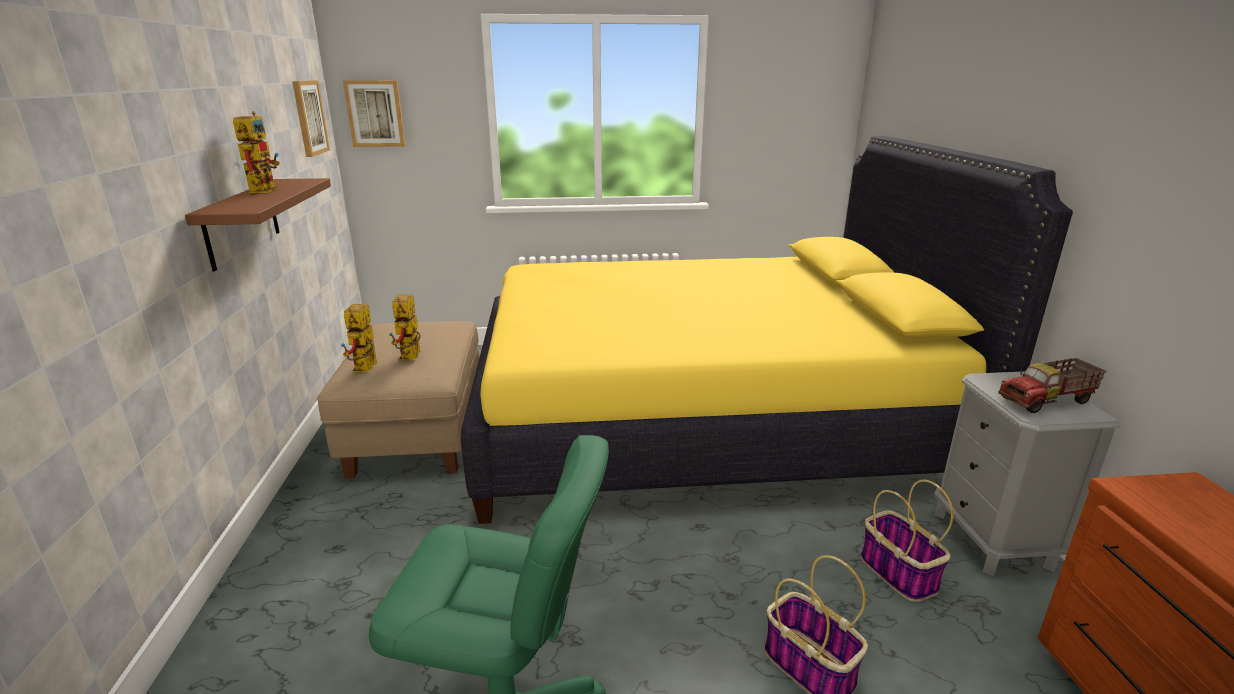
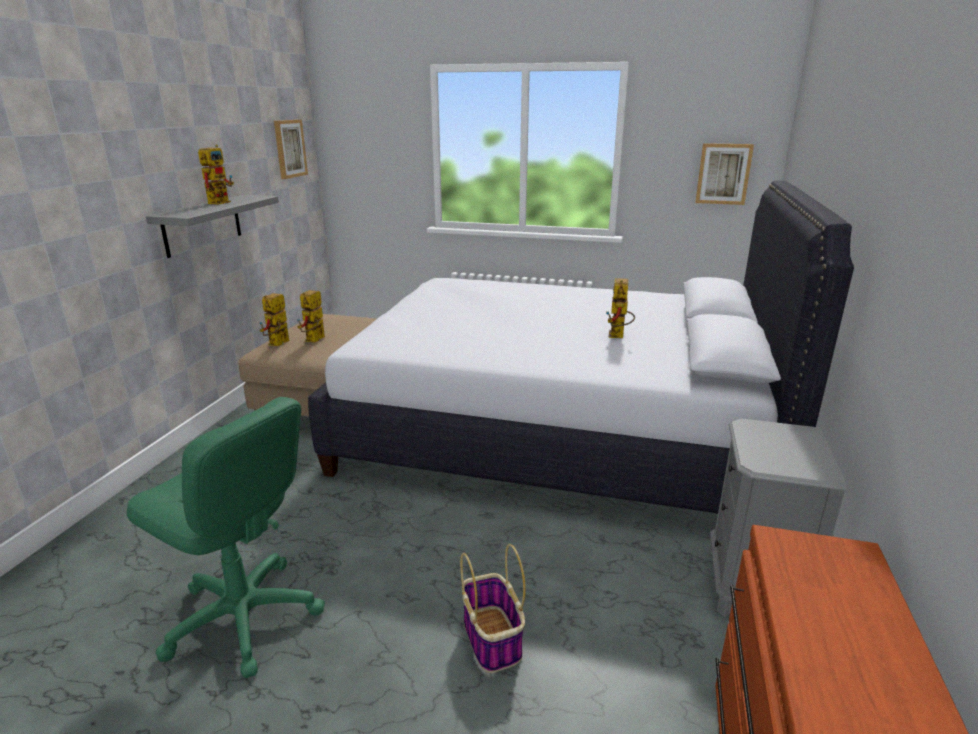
camera: 20 degrees right, 0 degrees up
(242, 222) = (202, 225): brown shelf -> grey shelf
(375, 113) = (348, 146): picture -> picture (723, 174)
(701, 418) = (557, 431): yellow bed -> white bed
(780, 307) = (618, 336): none -> toy robot
(896, 572) = (631, 590): basket -> none
(1047, 401) = (790, 454): toy truck -> none

